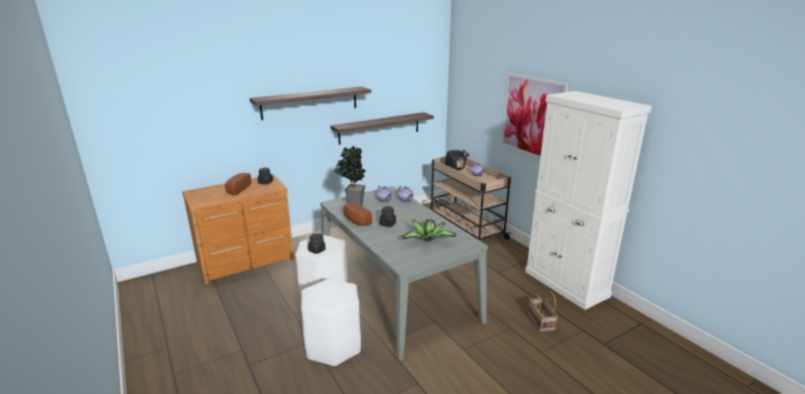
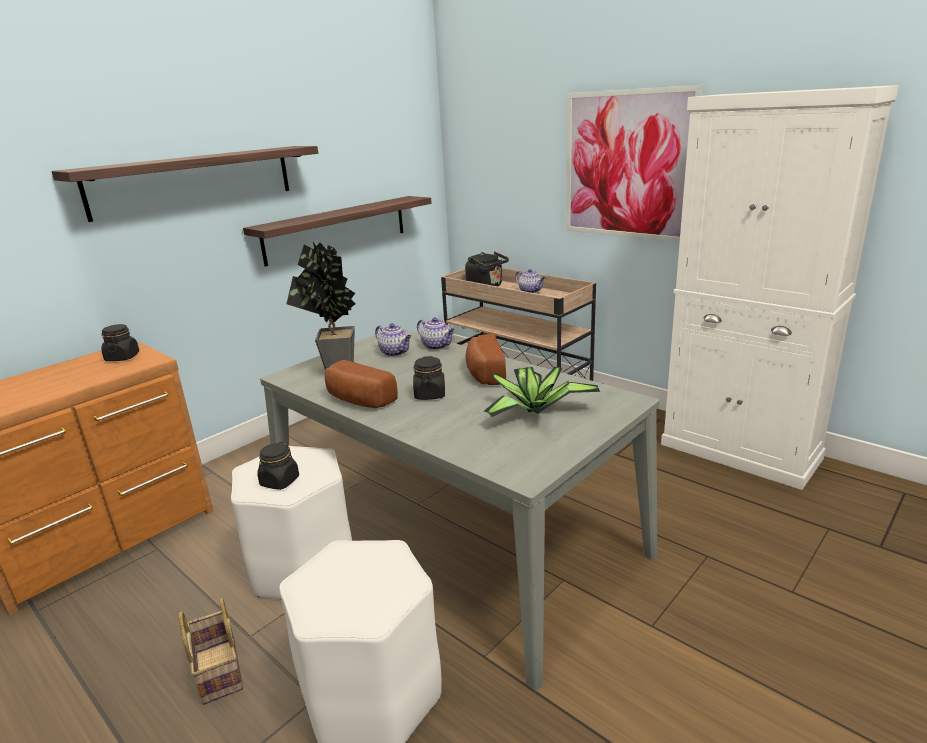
camera: 15 degrees left, 0 degrees up
(237, 189) = (56, 381): bread -> bread (484, 373)
(540, 321) = (747, 529): basket -> basket (217, 670)

